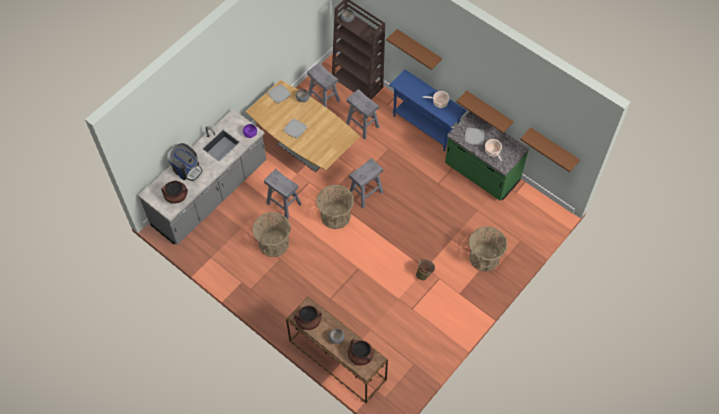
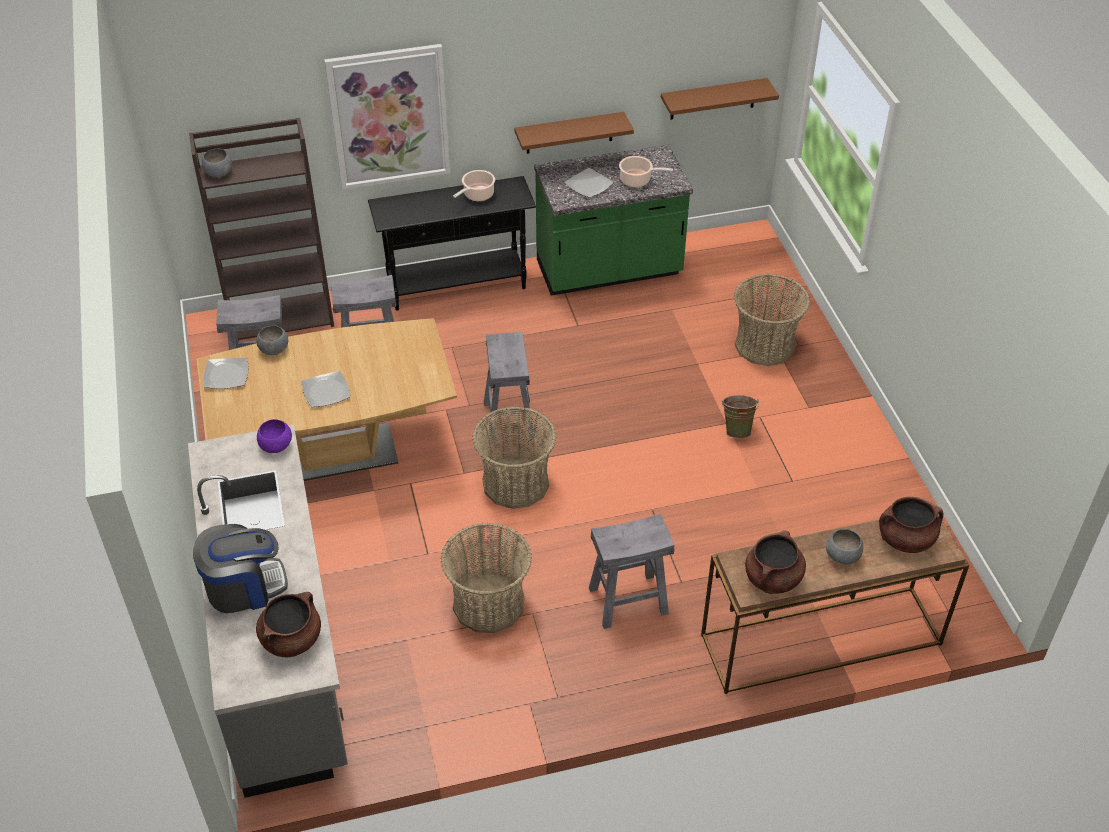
camera: 55 degrees left, 15 degrees down
(283, 204) = (418, 543): grey stool -> grey stool (628, 601)
(418, 48) = (389, 117): brown shelf -> picture
(425, 127) = (457, 286): blue console table -> black console table

